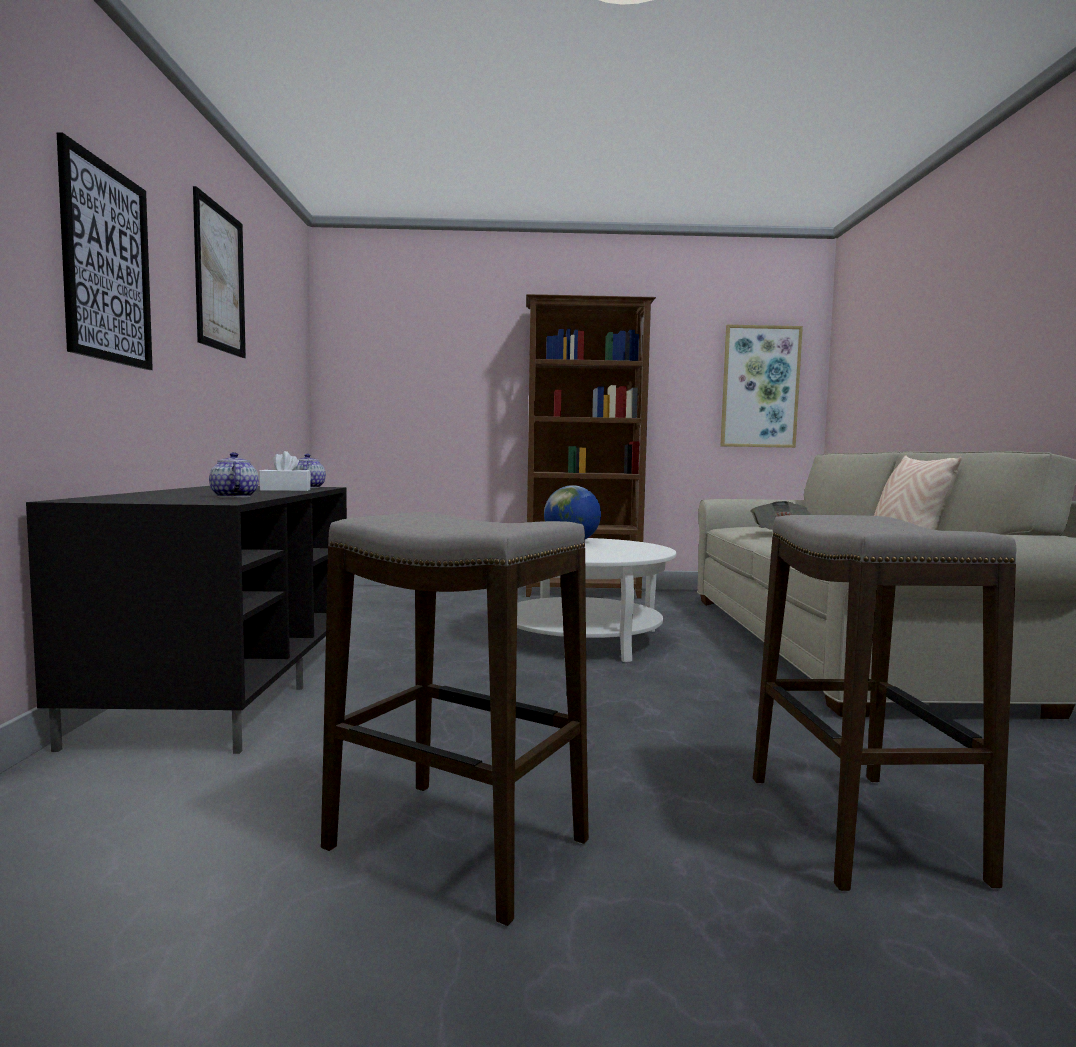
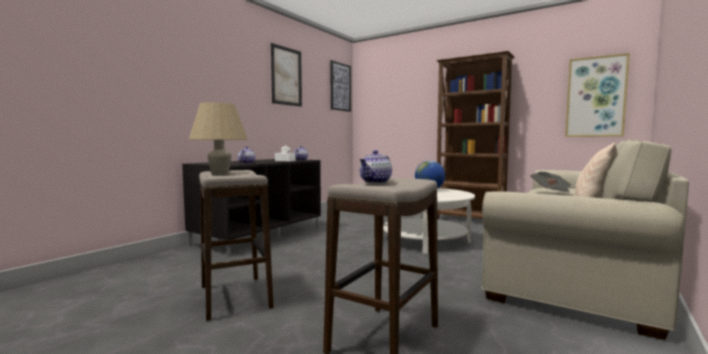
camera: 35 degrees right, 0 degrees up
(107, 264) = (223, 81): picture -> picture (340, 87)
(452, 524) = (220, 174): none -> beige table lamp
(859, 524) = (375, 182): none -> teapot

